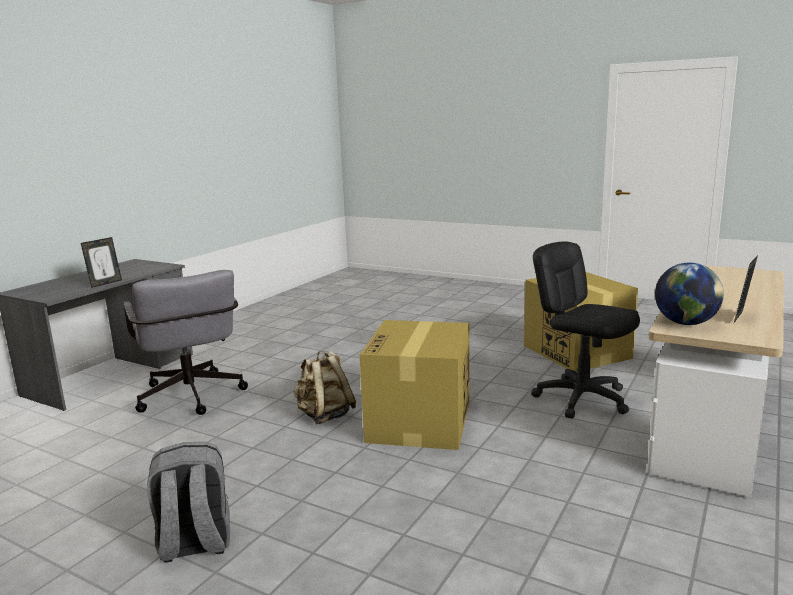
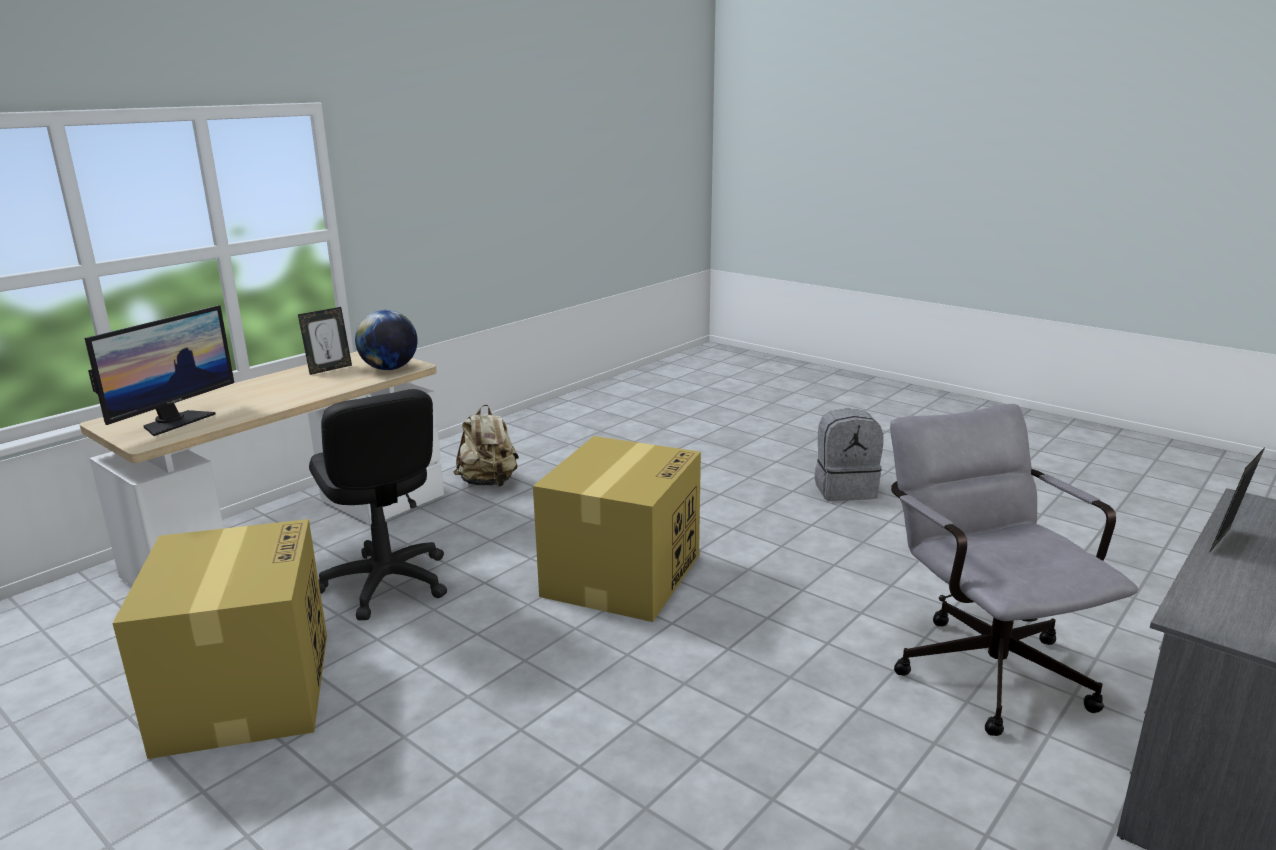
camera: 170 degrees left, 5 degrees up
(325, 415) = (749, 600): beige backpack -> beige backpack (489, 483)
(723, 276) = (174, 422): none -> monitor

